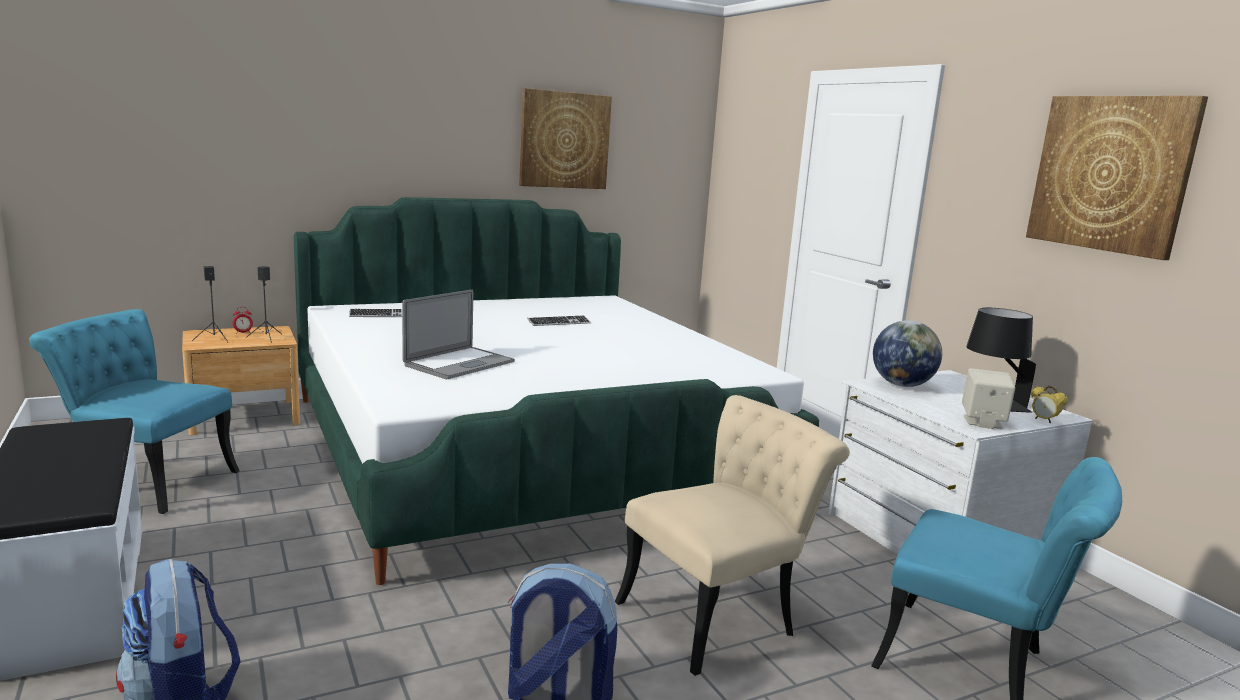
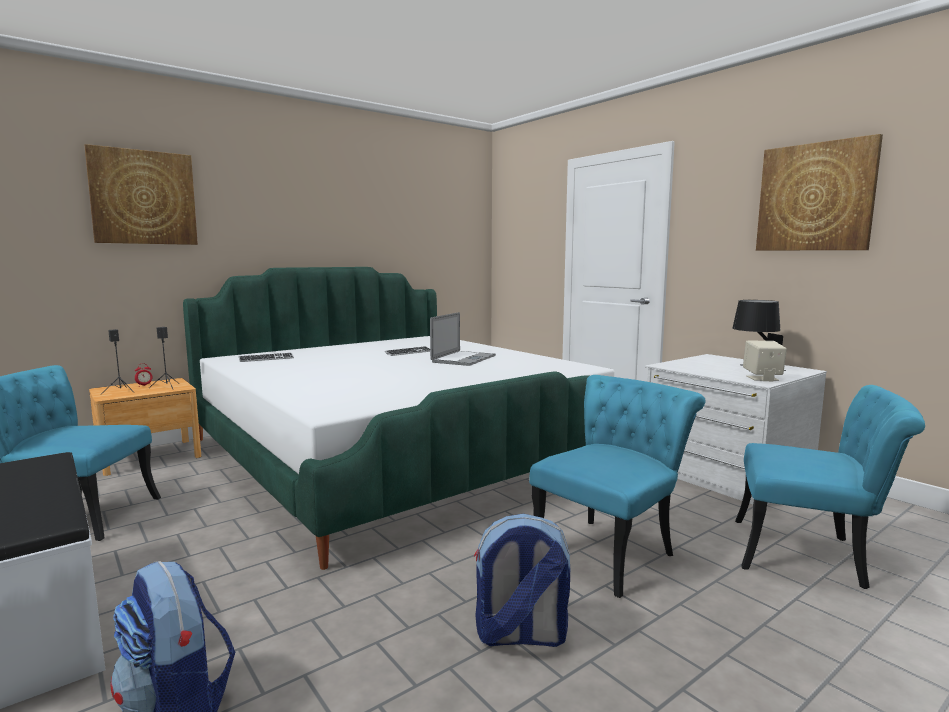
camera: 10 degrees left, 5 degrees down
(459, 363) = (352, 382): laptop -> laptop (463, 359)
(564, 140) = (389, 221): picture -> picture (143, 197)
(719, 614) = (610, 549): beige chair -> turquoise chair
(902, 385) = (687, 364): globe -> none
(1044, 420) = (798, 374): alarm clock -> none

